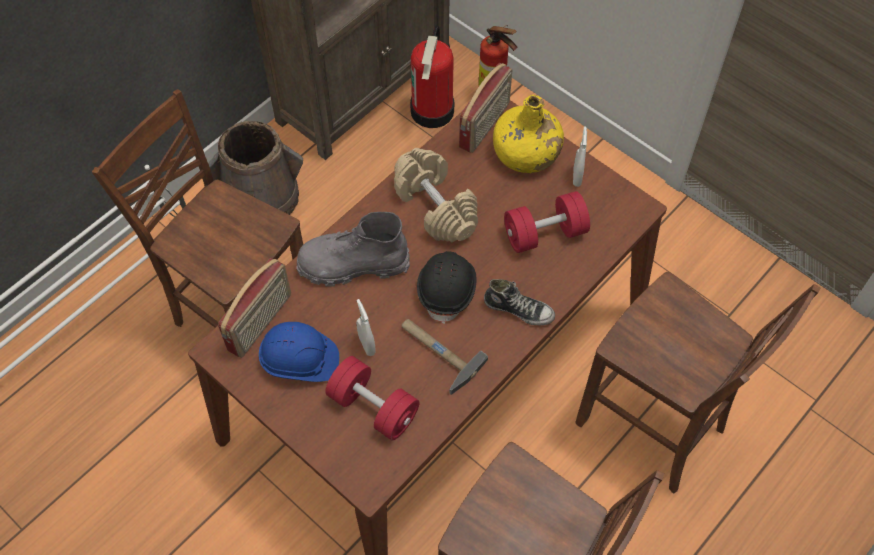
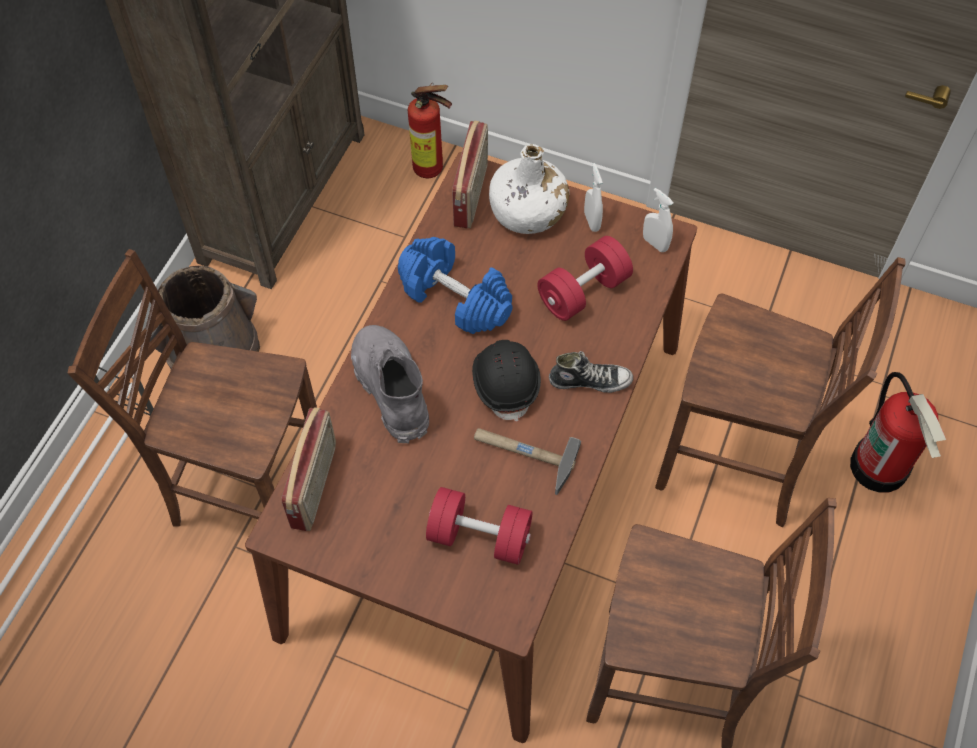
camera: 20 degrees left, 0 degrees up
(300, 361) = (377, 513): blue hard hat -> none
(353, 265) = (391, 389): grey boot -> grey boot turned 90 degrees clockwise
(367, 345) = (443, 471): white spray bottle -> white spray bottle (655, 243)
(433, 111) = (370, 201): fire extinguisher -> fire extinguisher (880, 467)
(436, 207) = (456, 298): beige dumbbell -> blue dumbbell
(526, 154) = (528, 212): yellow bottle -> white bottle

